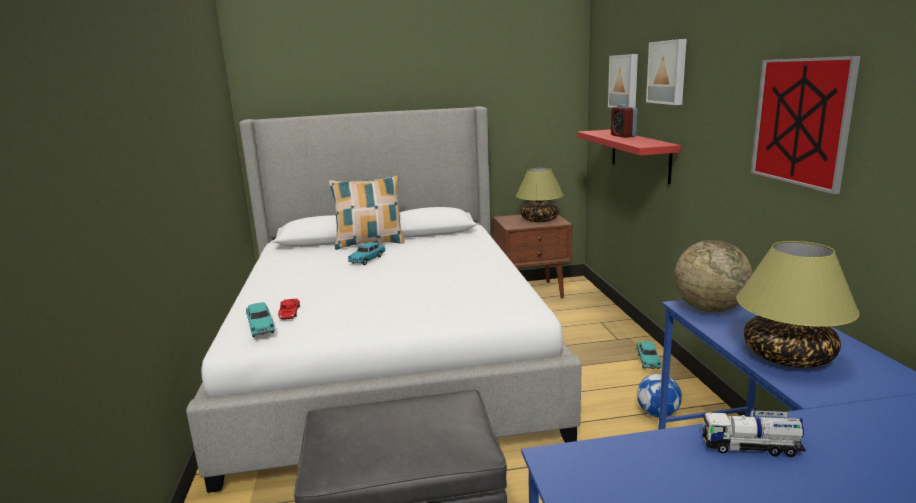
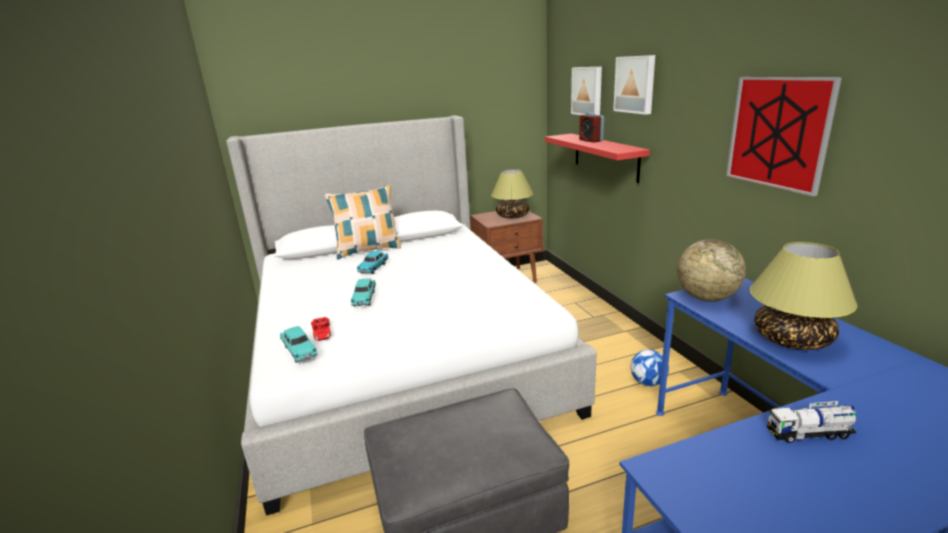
camera: 10 degrees left, 5 degrees up
(647, 361) = (624, 334): turquoise toy car -> turquoise toy car (364, 298)

